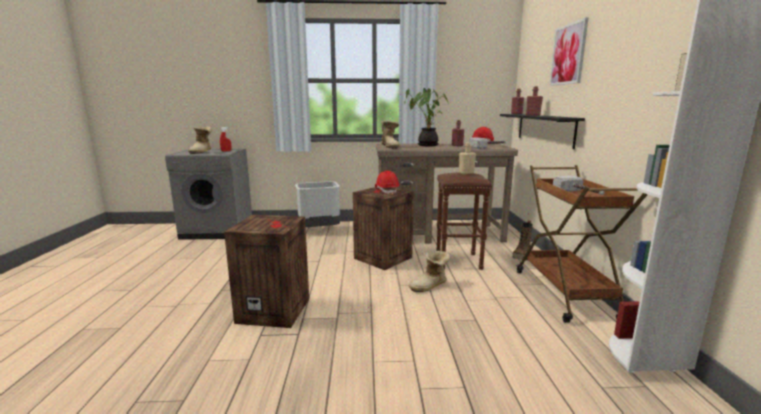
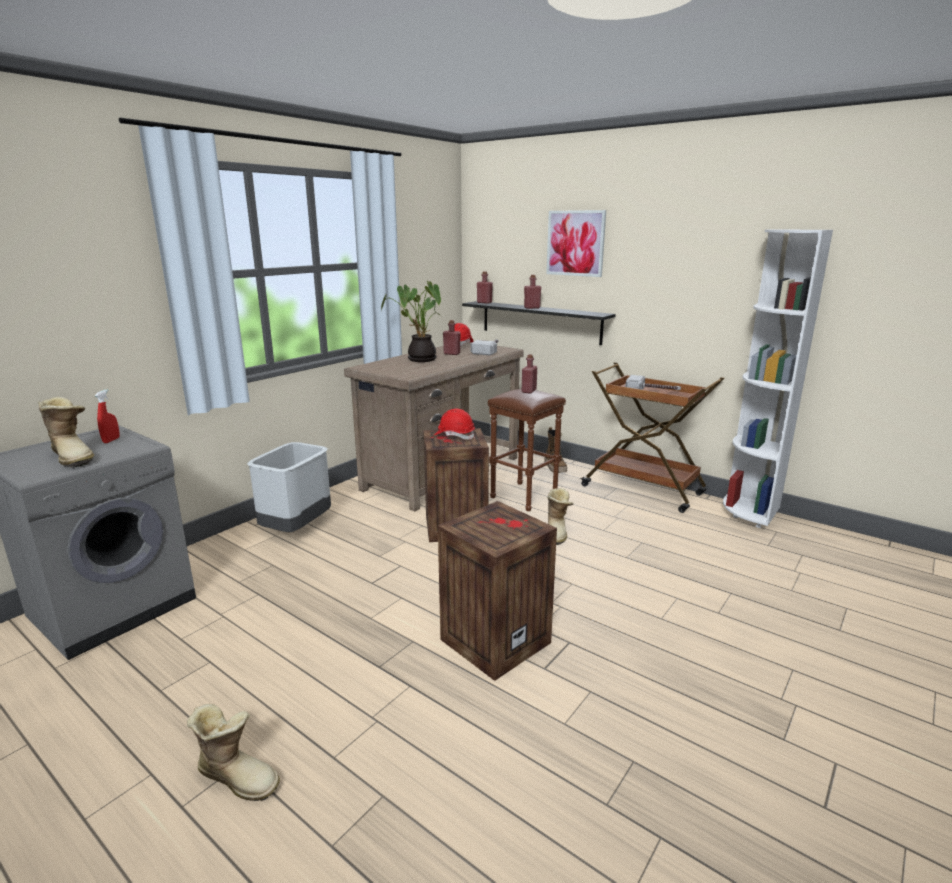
camera: 50 degrees left, 5 degrees up
(390, 146) = (396, 371): boot -> boot (238, 776)
(466, 173) = (529, 391): beige bottle -> red bottle

